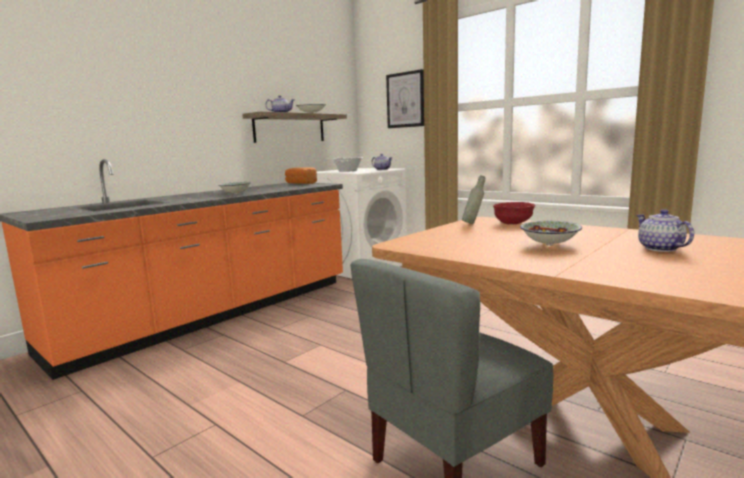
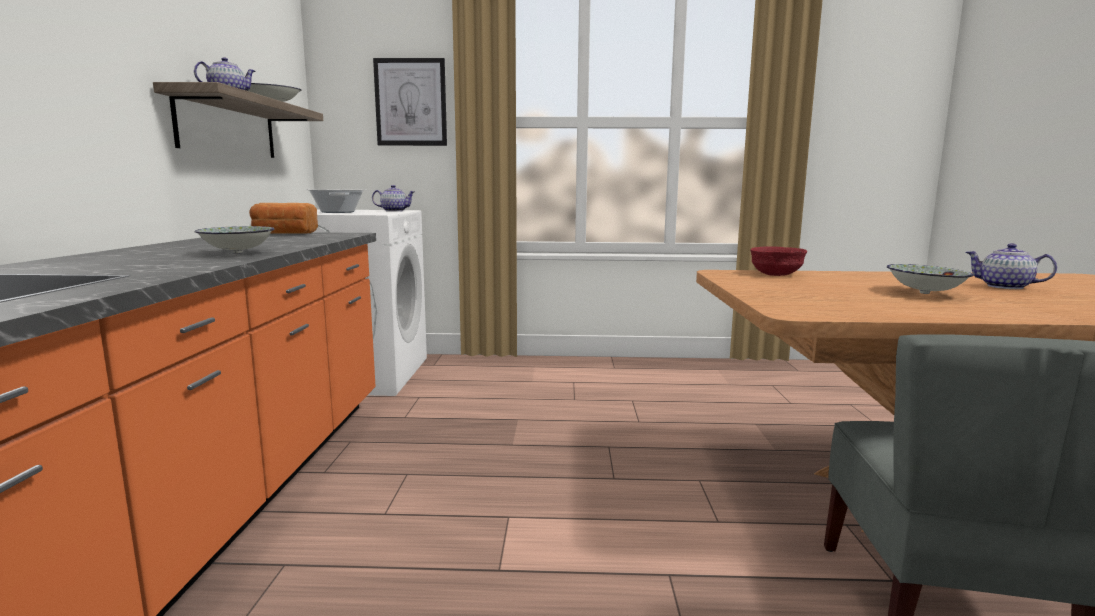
camera: 40 degrees left, 0 degrees up
(473, 223) = (741, 278): grey bottle -> none

